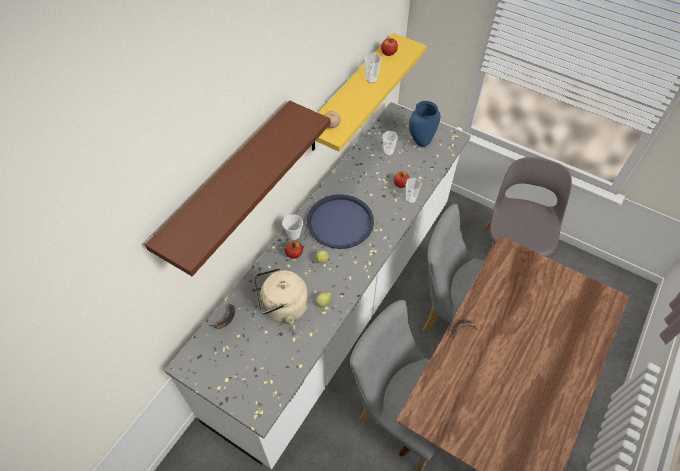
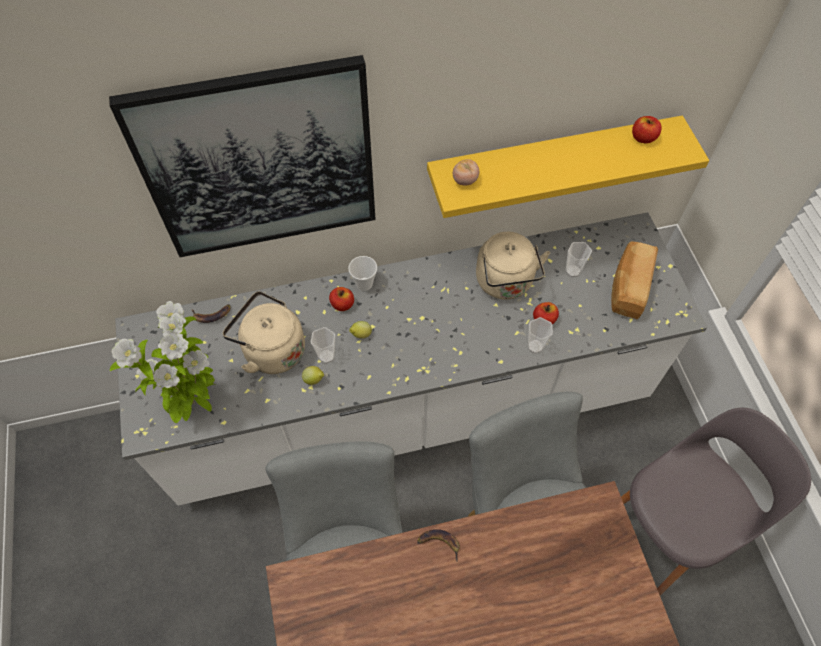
camera: 45 degrees right, 5 degrees up
(228, 182) = (260, 163): brown shelf -> picture
(273, 371) = (196, 404): none -> potted plant
(340, 222) = (426, 308): blue tray -> none
(364, 181) = (505, 283): none -> beige kettle
(371, 80) = (579, 157): cup -> cup (326, 356)
(420, 142) = (628, 287): blue vase -> bread

